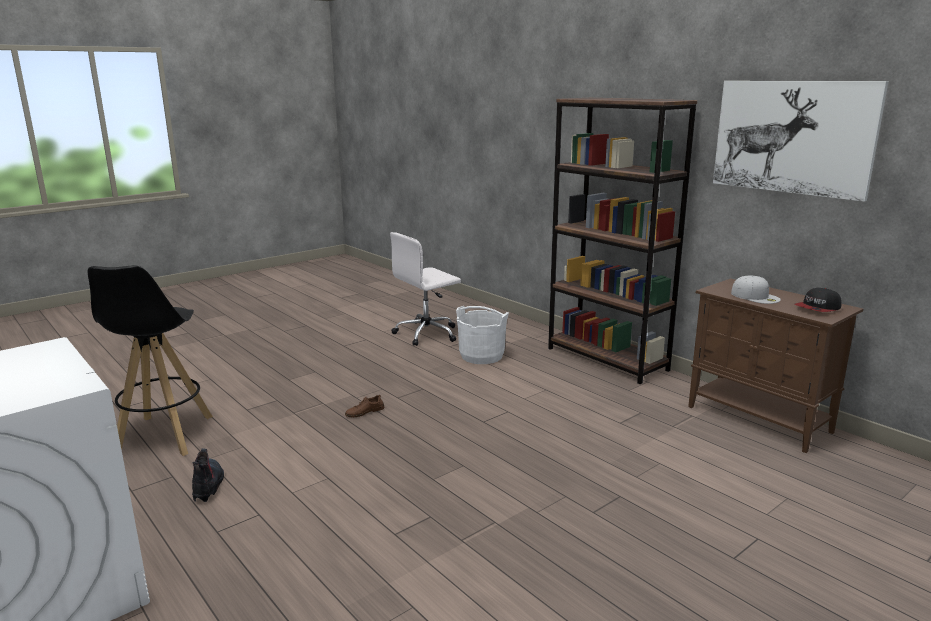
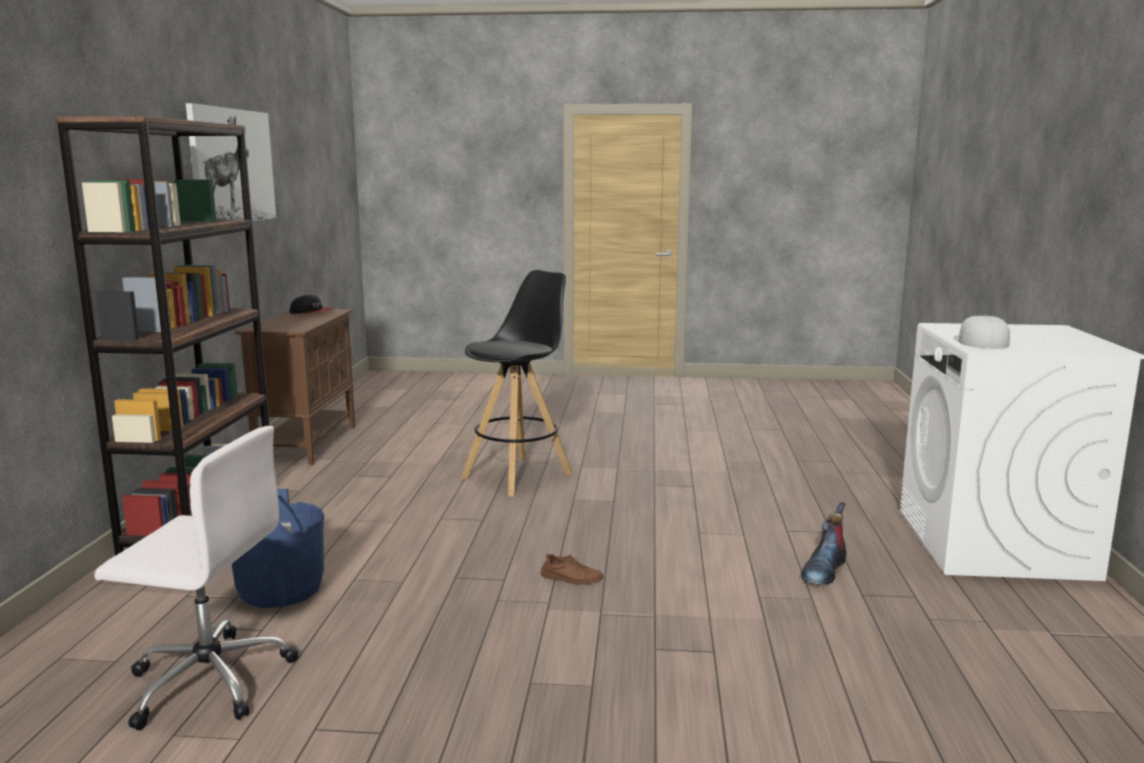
camera: 135 degrees left, 5 degrees down
(164, 436) = (862, 657): black stool -> black stool (518, 475)
(481, 356) = (281, 589): white bucket -> blue bucket
(755, 296) = (300, 322): white cap -> white cap (980, 342)

